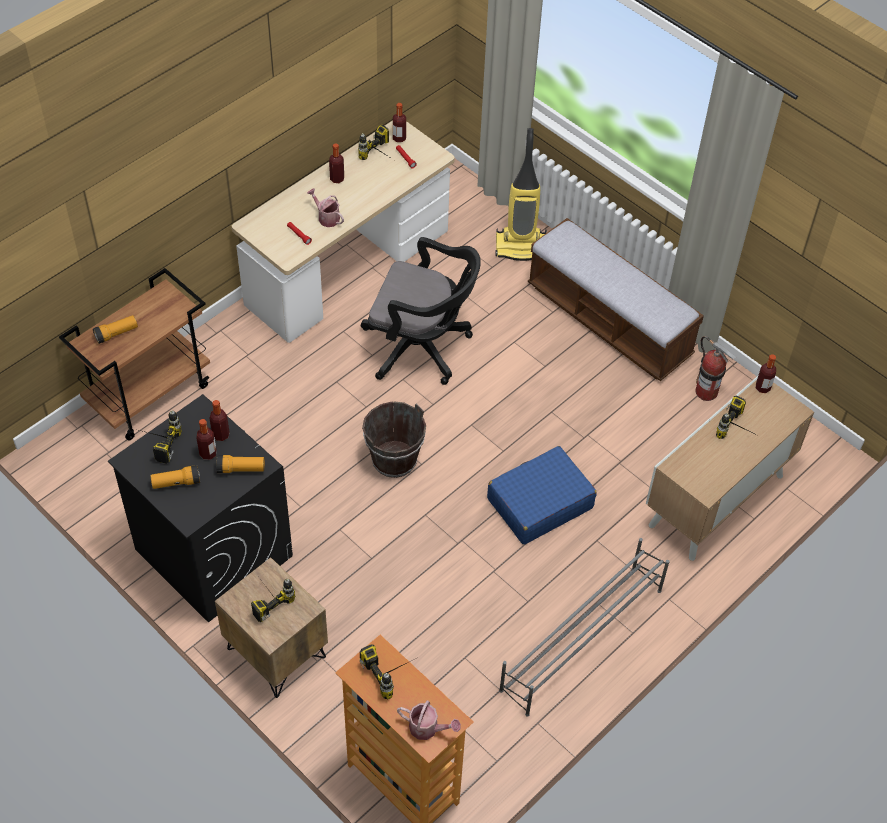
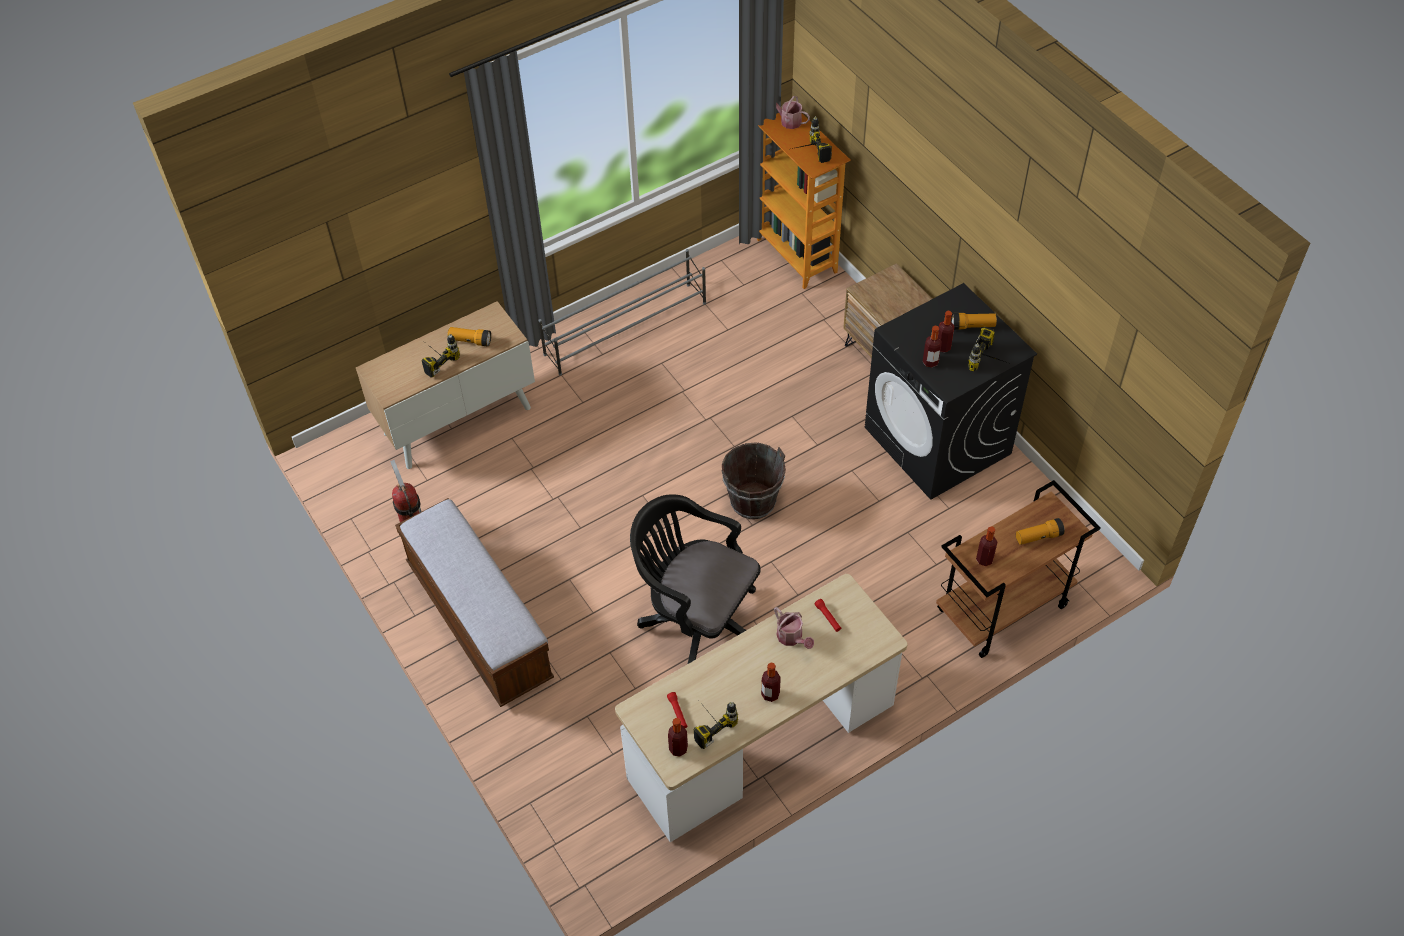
camera: 165 degrees left, 0 degrees up
(241, 469) = (913, 330): flashlight -> flashlight (470, 341)
(267, 597) = (895, 302): power drill -> none
(521, 246) = (542, 740): vacuum cleaner -> none
(539, 503) = (623, 441): blue suitcase -> none
(762, 388) = (390, 395): bottle -> bottle (984, 559)

